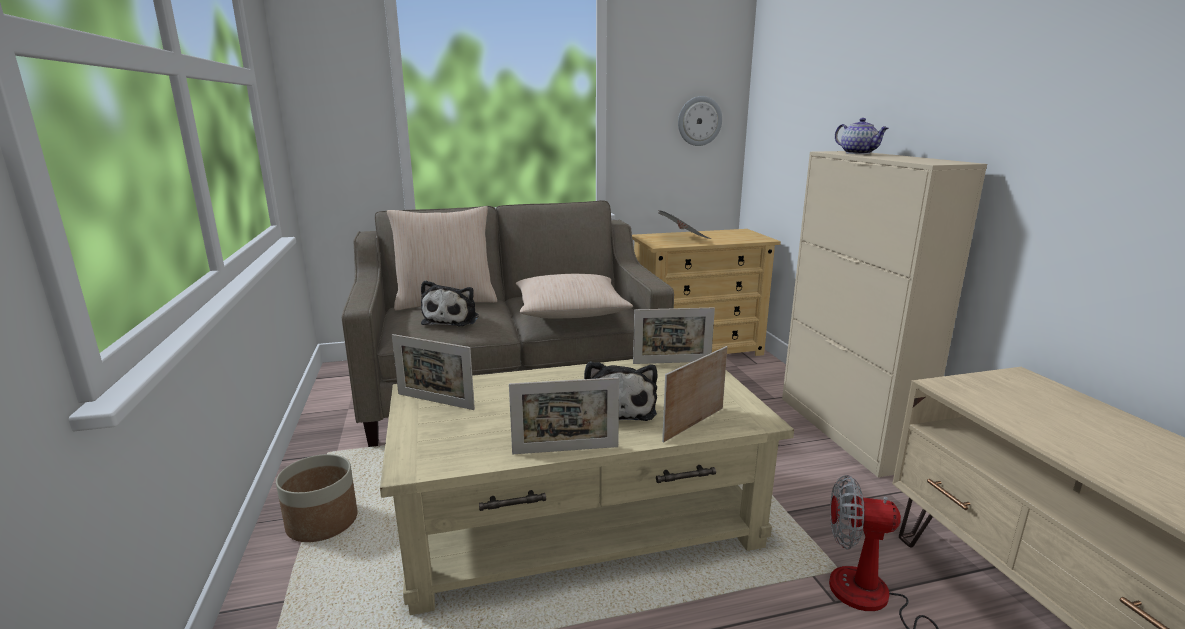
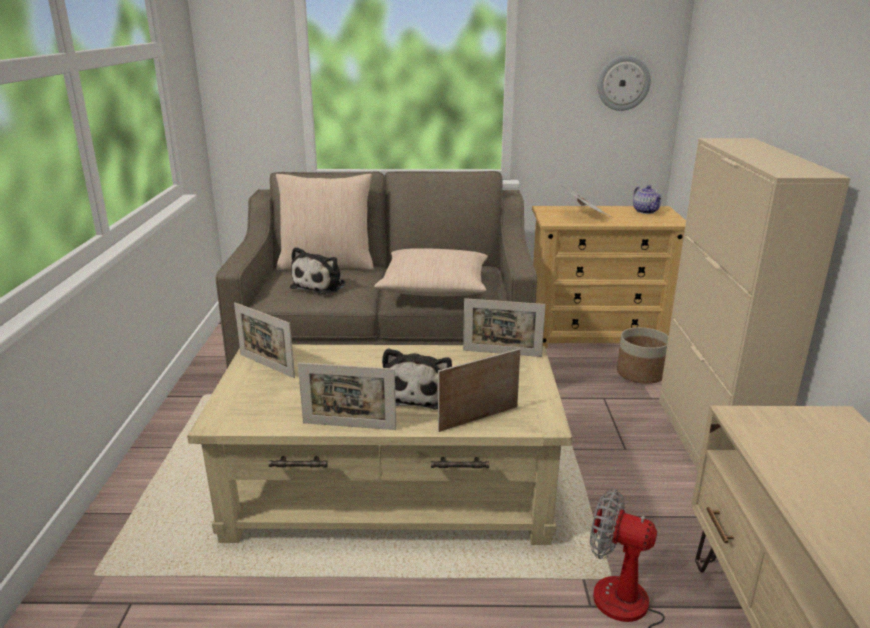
camera: 15 degrees right, 5 degrees up
(322, 522) = (180, 454): planter -> planter (640, 373)
(858, 153) = (744, 146): teapot -> teapot (646, 211)

